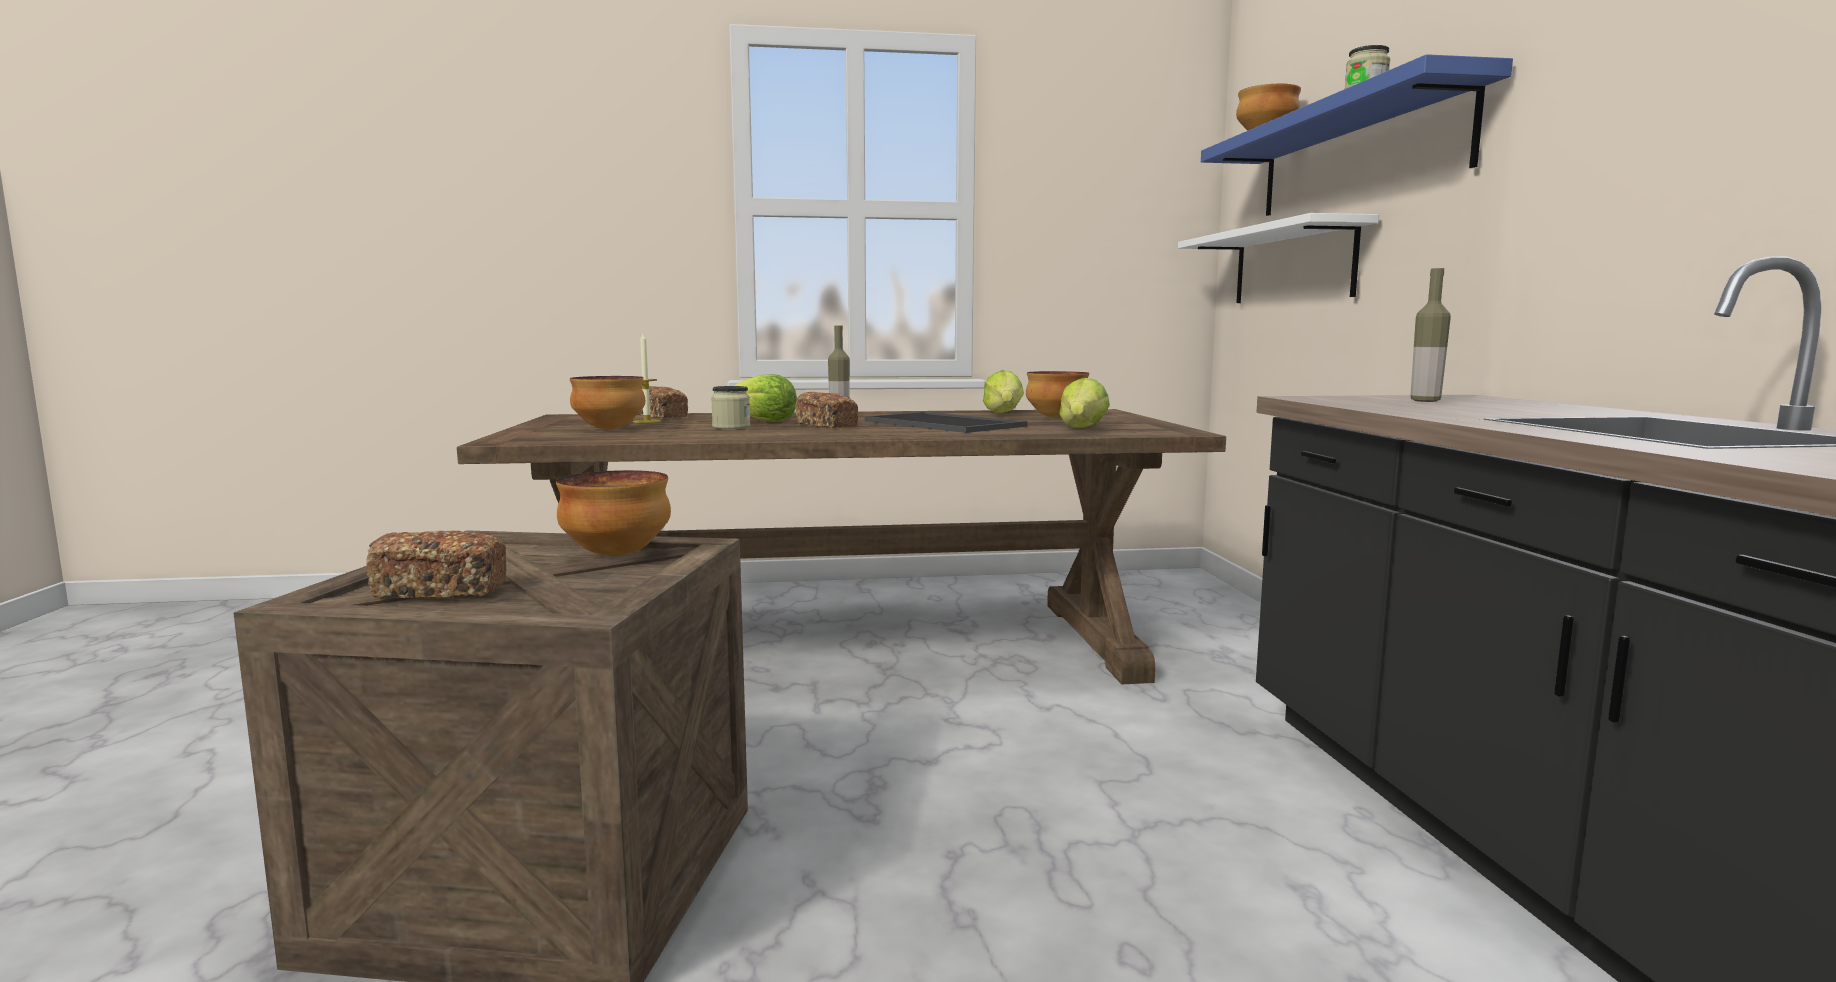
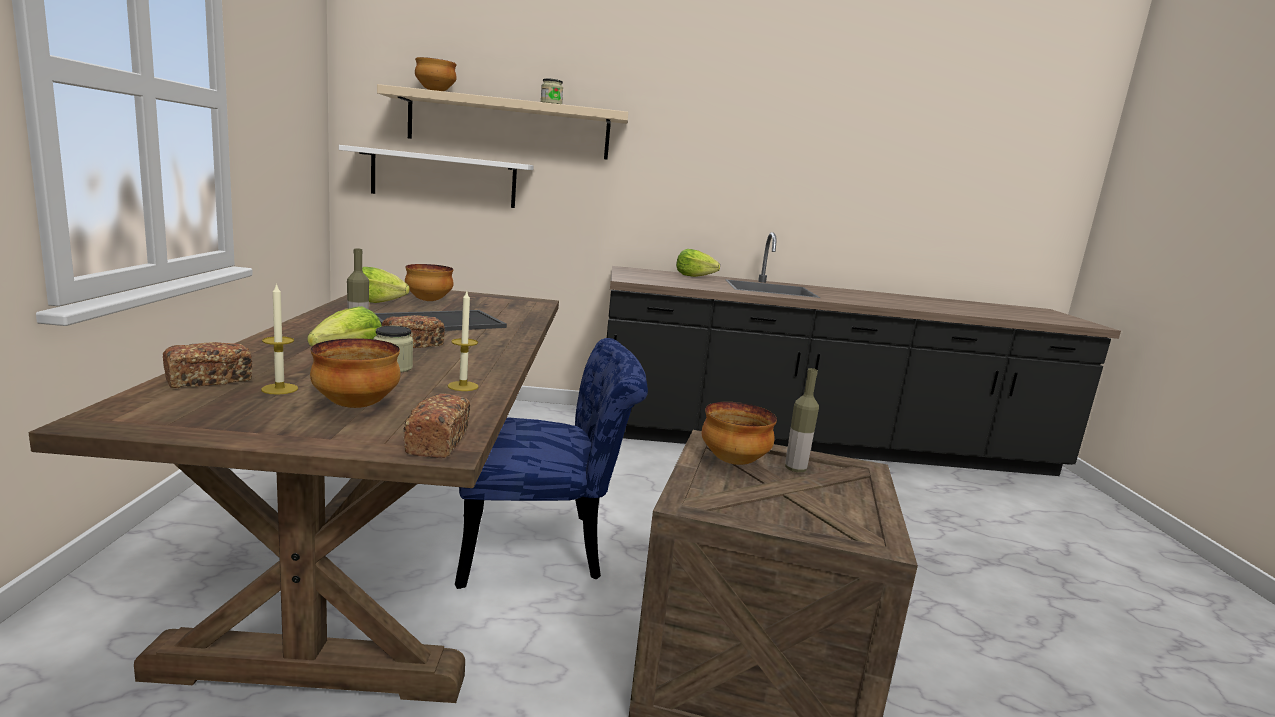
camera: 85 degrees left, 5 degrees up
(441, 590) = (838, 506): bread -> bread (437, 442)
(683, 436) = (463, 386): none -> candle
(839, 719) = (544, 548): none -> blue chair
(1082, 428) = (504, 309): lettuce -> lettuce (694, 276)
(1357, 155) = (509, 126): blue shelf -> beige shelf
(1425, 401) = (653, 276): bottle -> bottle (795, 469)

